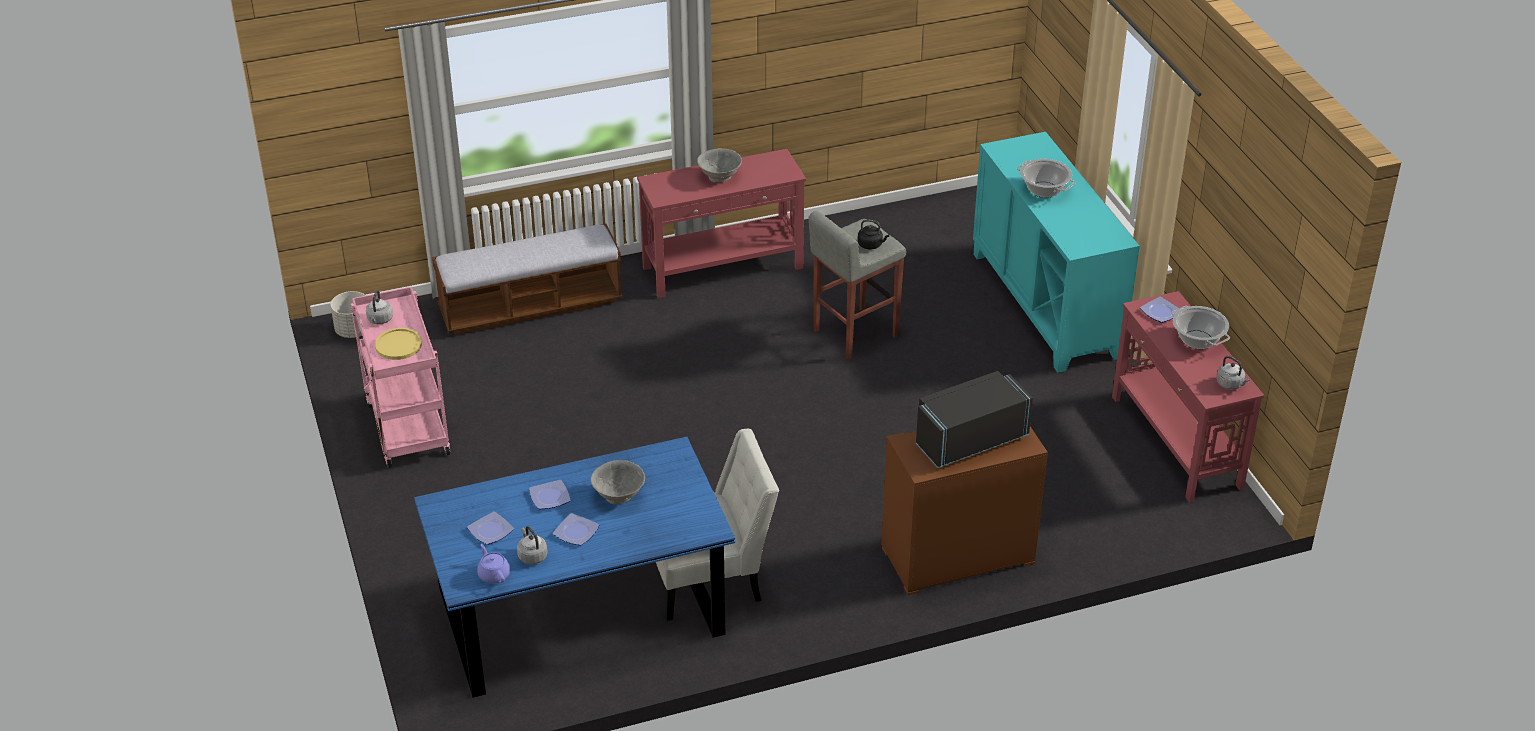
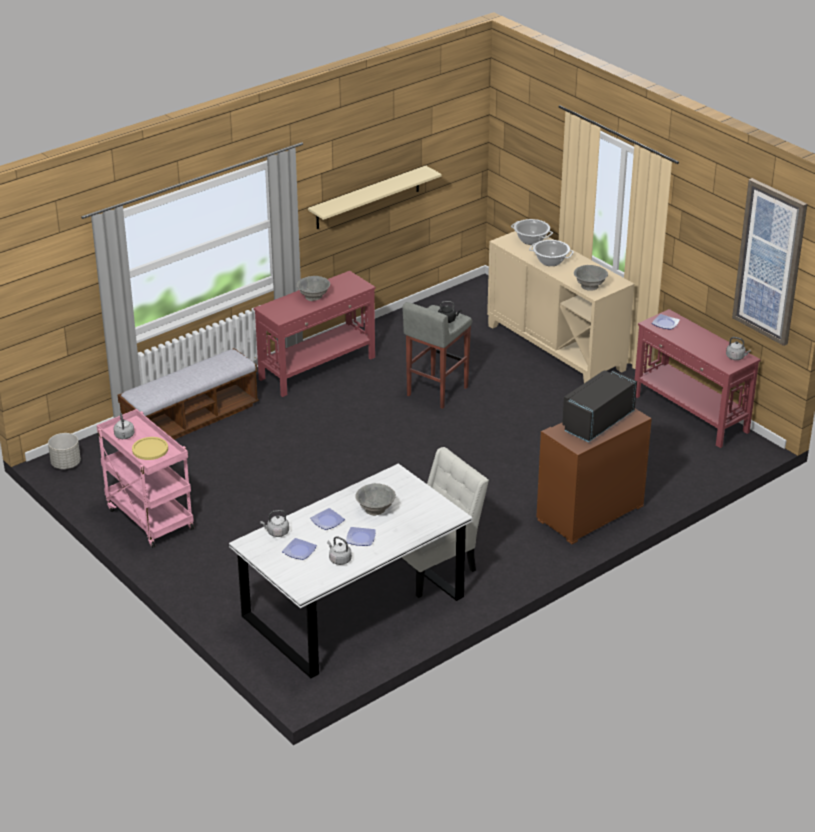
camera: 20 degrees left, 5 degrees down
(479, 498) = (276, 532): none -> grey kettle
(494, 574) = (320, 577): purple teapot -> none
(580, 612) = (354, 607): blue dining table -> white dining table
(829, 56) = (368, 197): none -> beige shelf
(1046, 304) = (556, 347): turquoise cabinet -> beige cabinet
(1075, 237) = (590, 286): none -> grey bowl
(1198, 340) = (699, 335): cooking pot -> cooking pot (531, 240)
(1289, 264) = (770, 262): none -> picture

